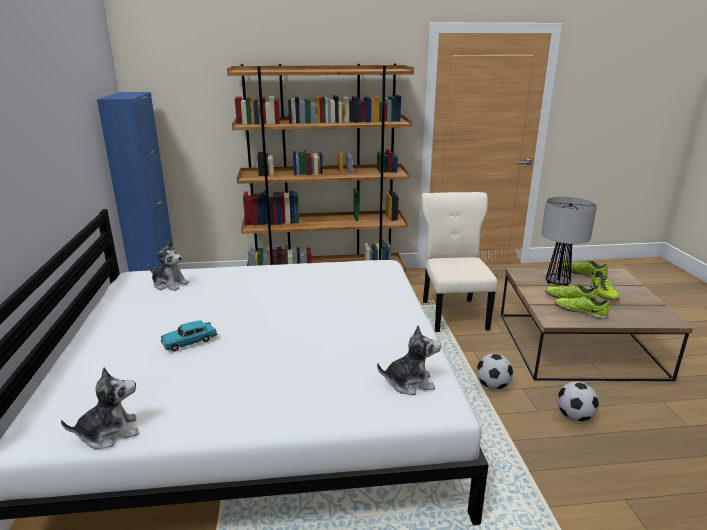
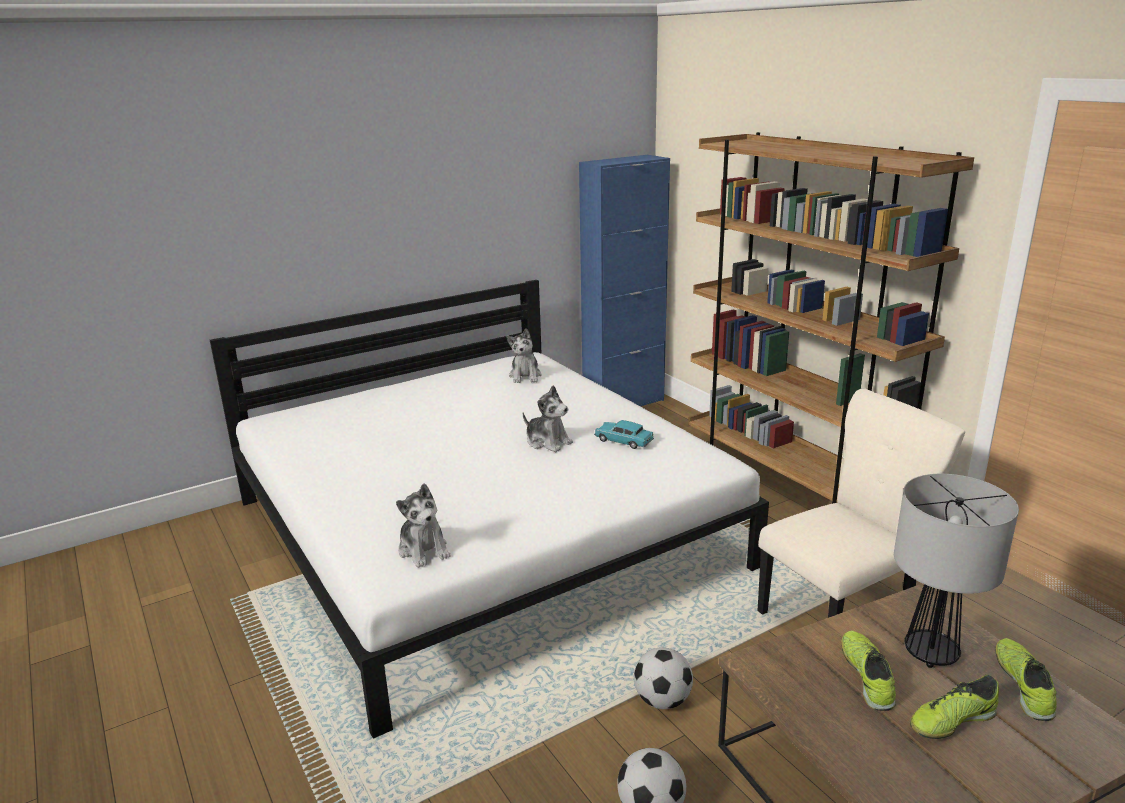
camera: 65 degrees right, 0 degrees up
(109, 433) = (282, 441): plush toy -> plush toy (547, 442)
(190, 342) = (424, 422): turquoise toy car -> turquoise toy car (623, 441)
(580, 312) = (825, 694): shoe -> none

